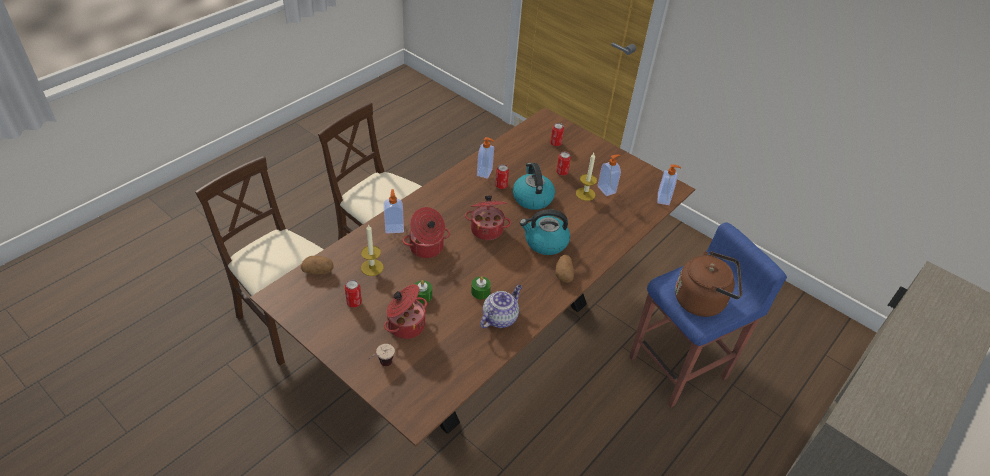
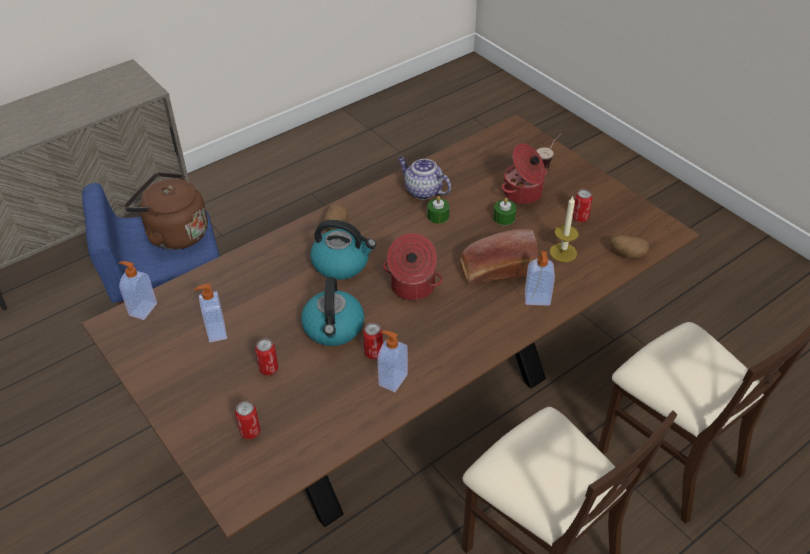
camera: 165 degrees left, 0 degrees up
(426, 248) = (495, 269): cooking pot -> bread
(500, 317) = (422, 191): teapot -> teapot turned 75 degrees clockwise
(585, 194) = (252, 327): candle -> none

